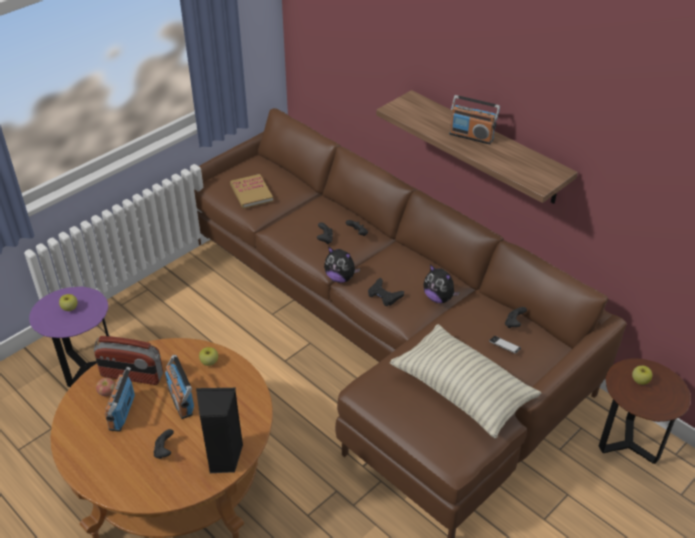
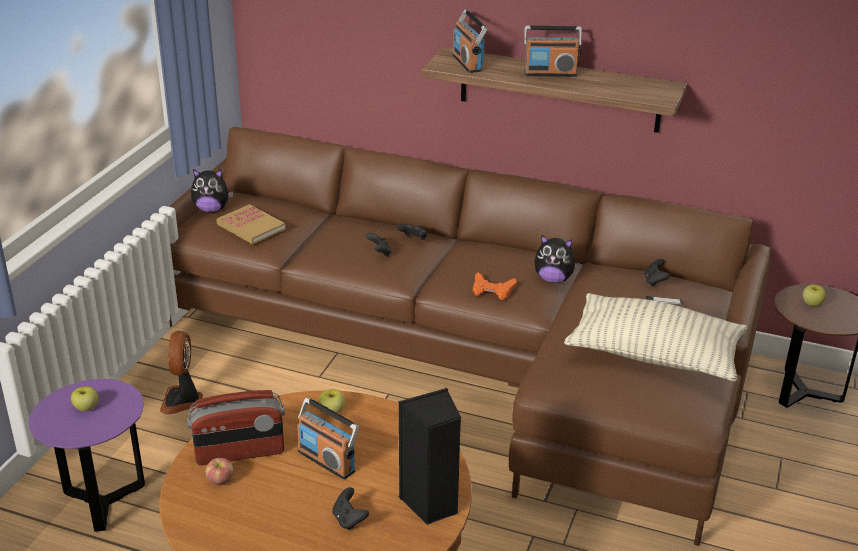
camera: 25 degrees left, 10 degrees down
(122, 412) = (258, 496): radio -> radio (467, 63)
(174, 305) = (182, 400): none -> fan
(340, 278) = (424, 288): plush toy -> plush toy (212, 209)
(384, 295) = (492, 290): black game controller -> orange game controller

